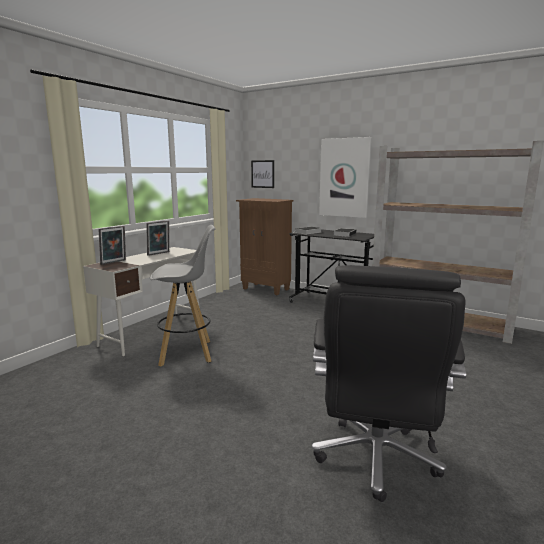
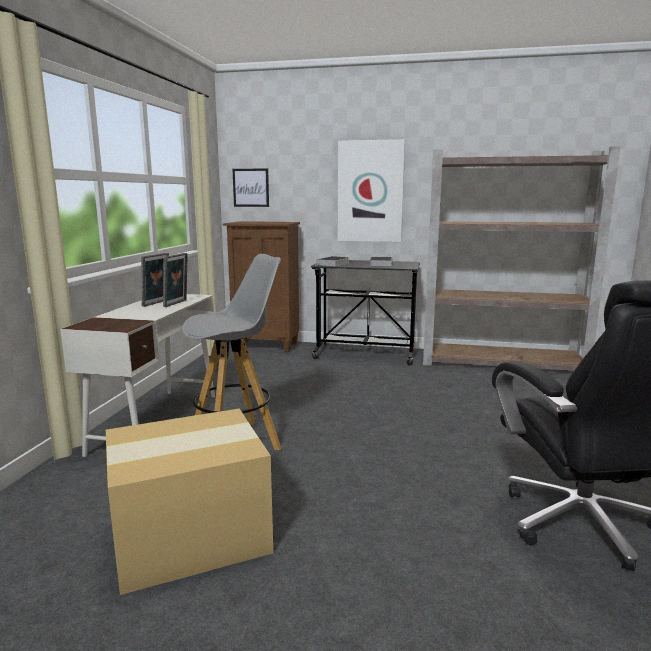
camera: 20 degrees left, 0 degrees up
(110, 404) = (188, 535): none -> cardboard box
(114, 262) = (106, 320): picture frame -> picture frame (177, 303)

